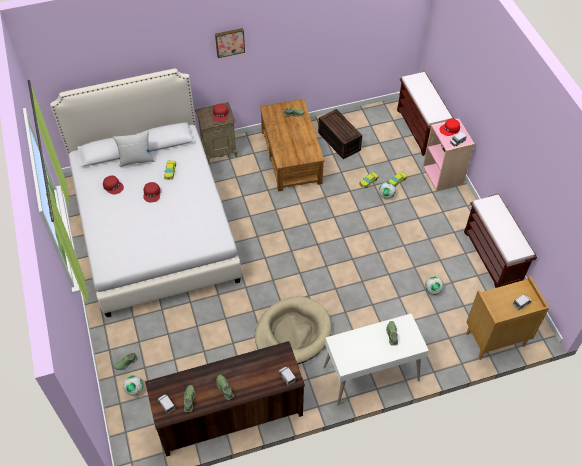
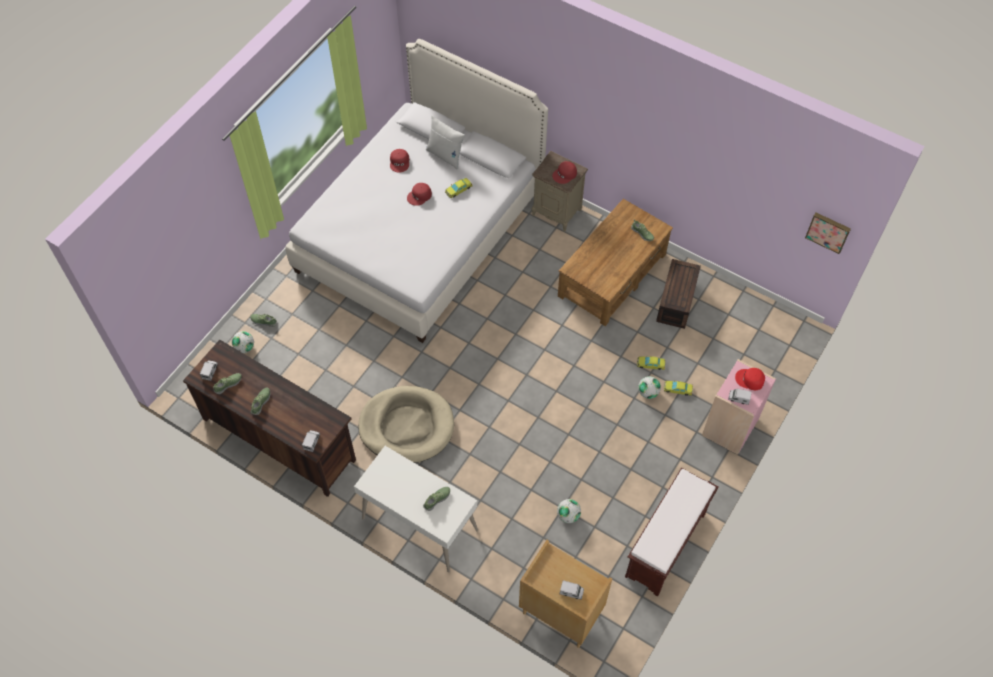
camera: 50 degrees right, 5 degrees up
(229, 42) = (605, 106): picture -> picture (828, 231)
(421, 130) = (773, 364): brown bench -> none

